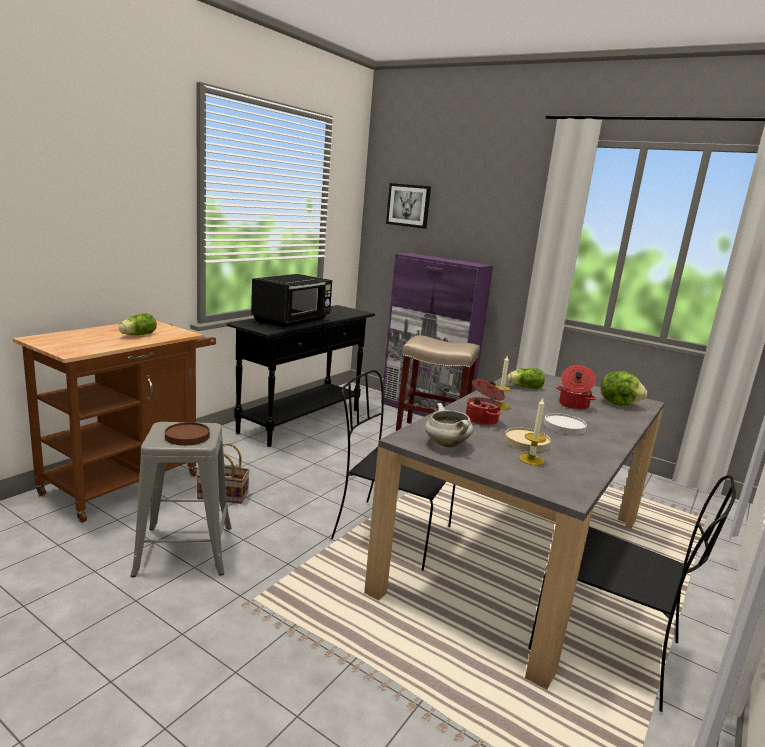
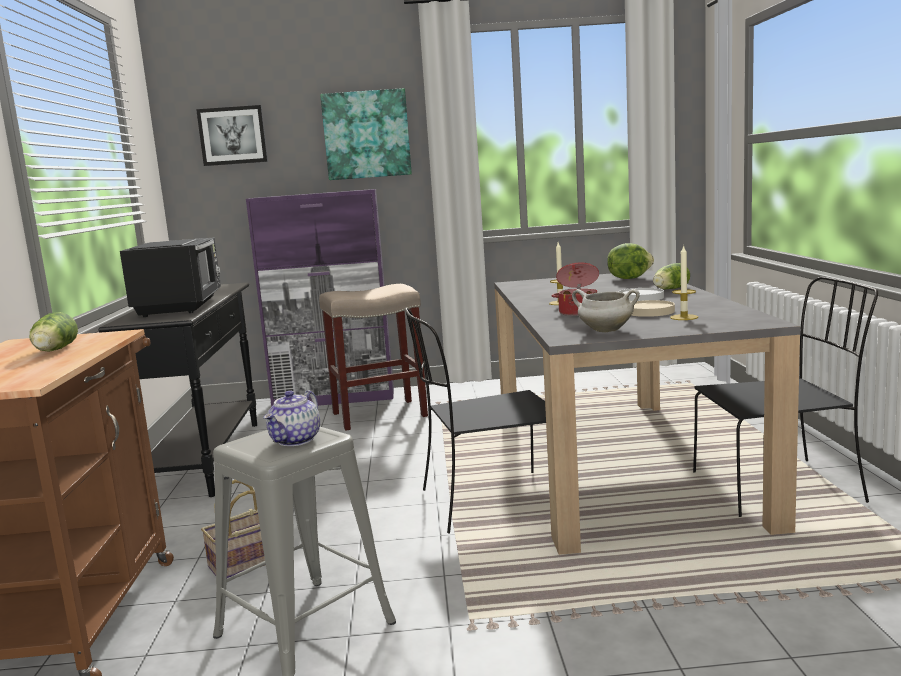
camera: 35 degrees left, 5 degrees down
(187, 436) = (296, 440): brown plate -> teapot
(497, 221) = (366, 135): none -> picture
(524, 387) = (538, 290): lettuce -> lettuce (669, 289)
(573, 405) = (606, 287): cooking pot -> none

